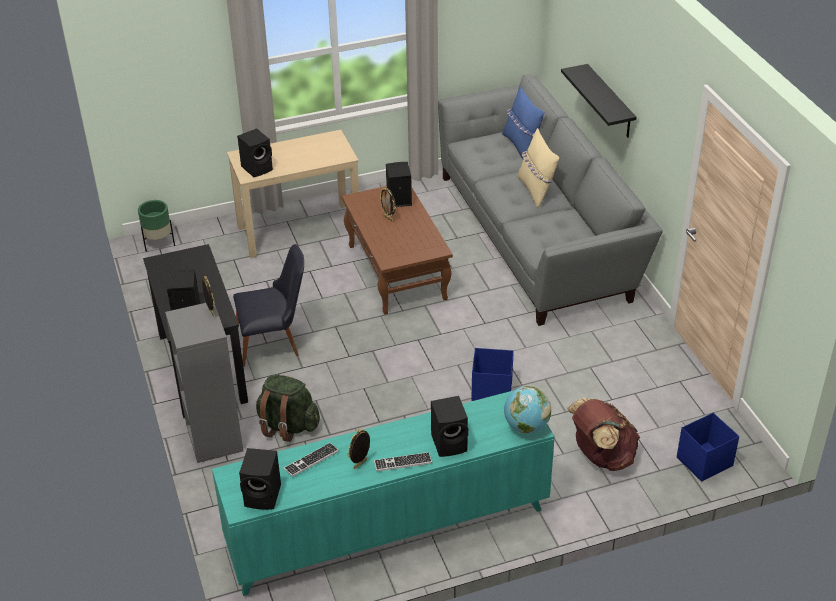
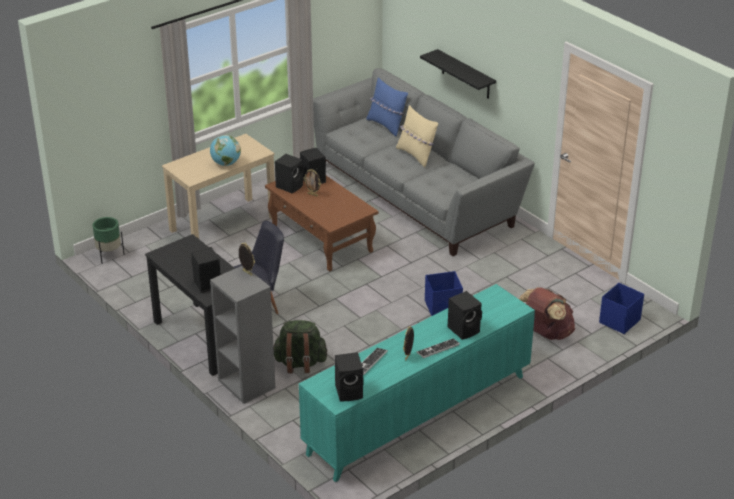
camera: 20 degrees left, 5 degrees down
(258, 168) = (196, 172): black speaker -> black speaker (290, 186)
(526, 426) = (511, 308): globe -> globe (226, 164)

